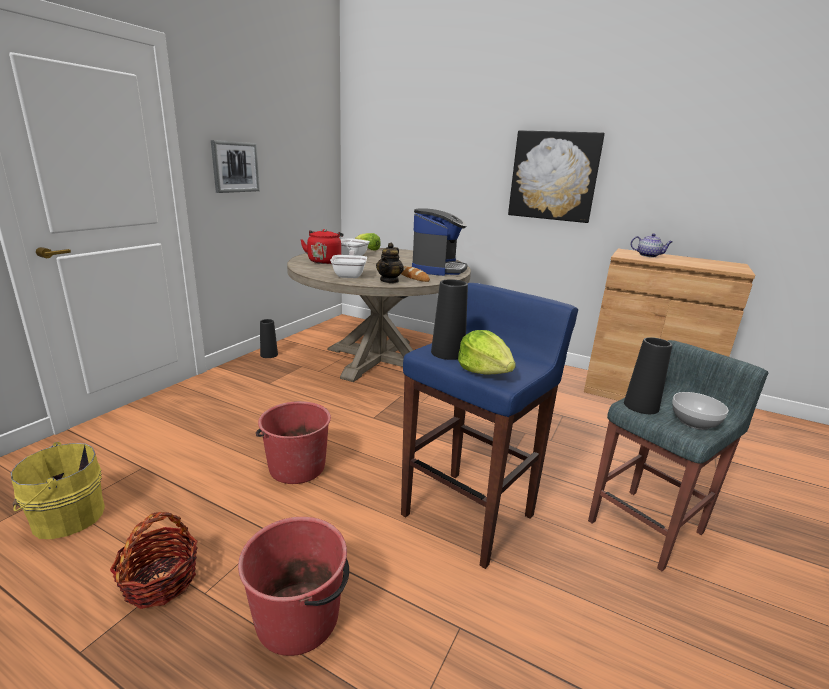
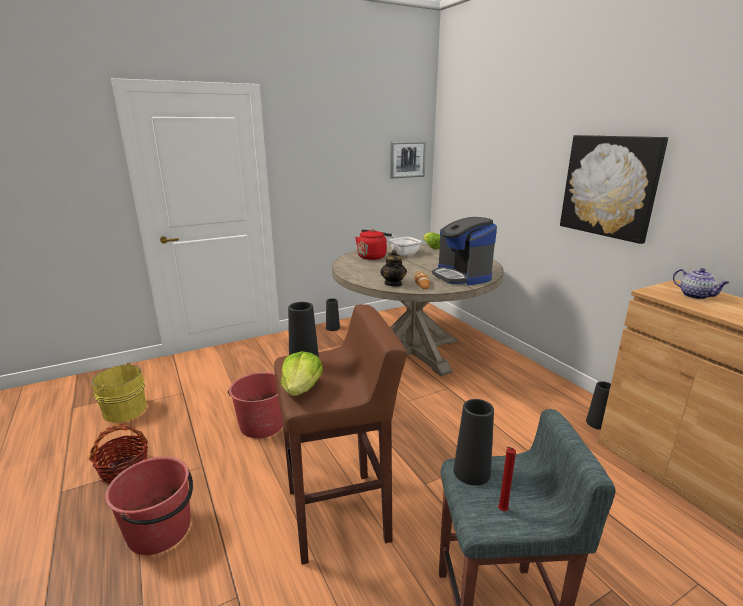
camera: 35 degrees right, 0 degrees up
(235, 167) = (316, 176): picture -> picture (407, 159)
(350, 275) = (370, 273): frying pan -> none
(389, 281) = (393, 284): teapot -> teapot turned 60 degrees counterclockwise
(438, 269) = (462, 276): coffee machine -> coffee machine turned 105 degrees clockwise
(469, 514) = (339, 515): blue stool -> brown stool
(570, 379) = (597, 423): none -> black vase
(693, 422) = (501, 511): bowl -> red candle

